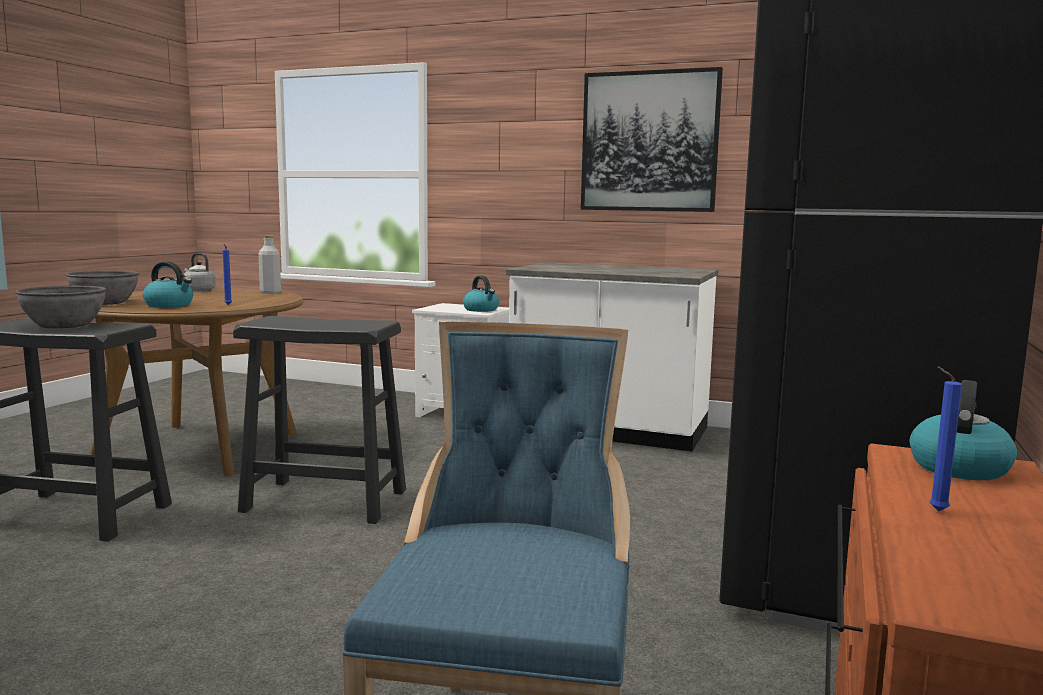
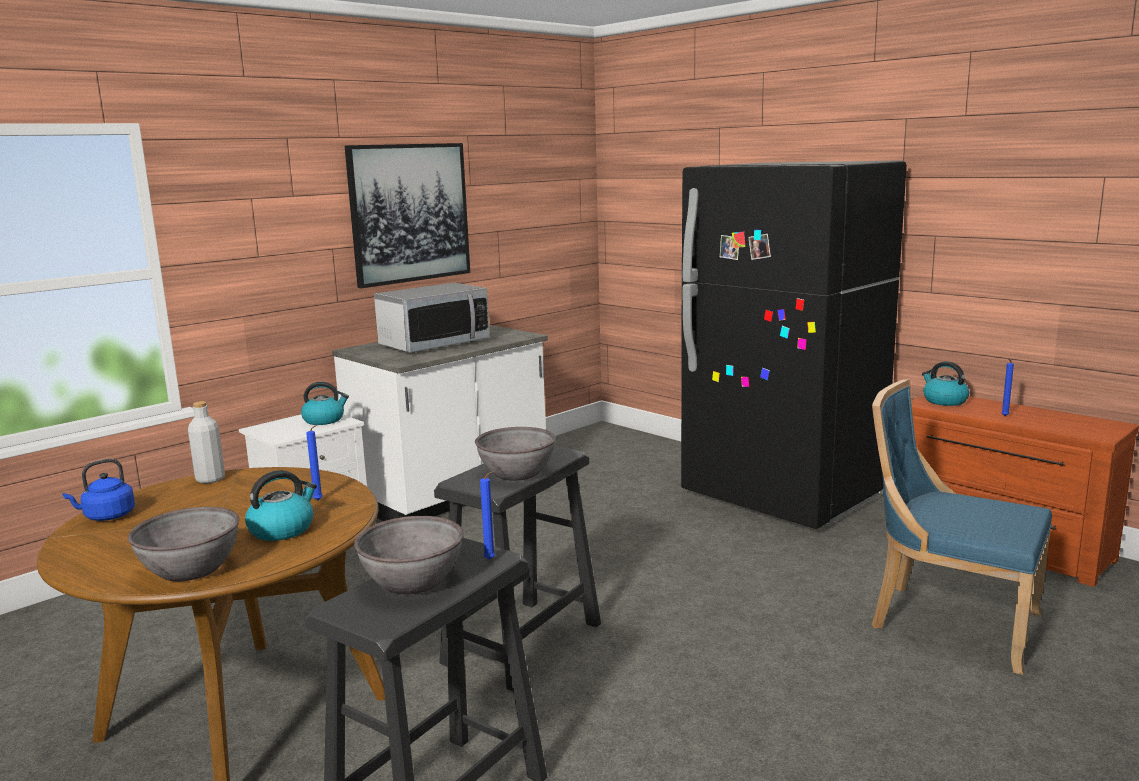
camera: 65 degrees left, 5 degrees up
(95, 331) = (491, 560): none -> blue candle
(198, 290) = (107, 516): grey kettle -> blue kettle
(304, 324) = (517, 473): none -> grey bowl
(602, 268) = (434, 344): none -> microwave

